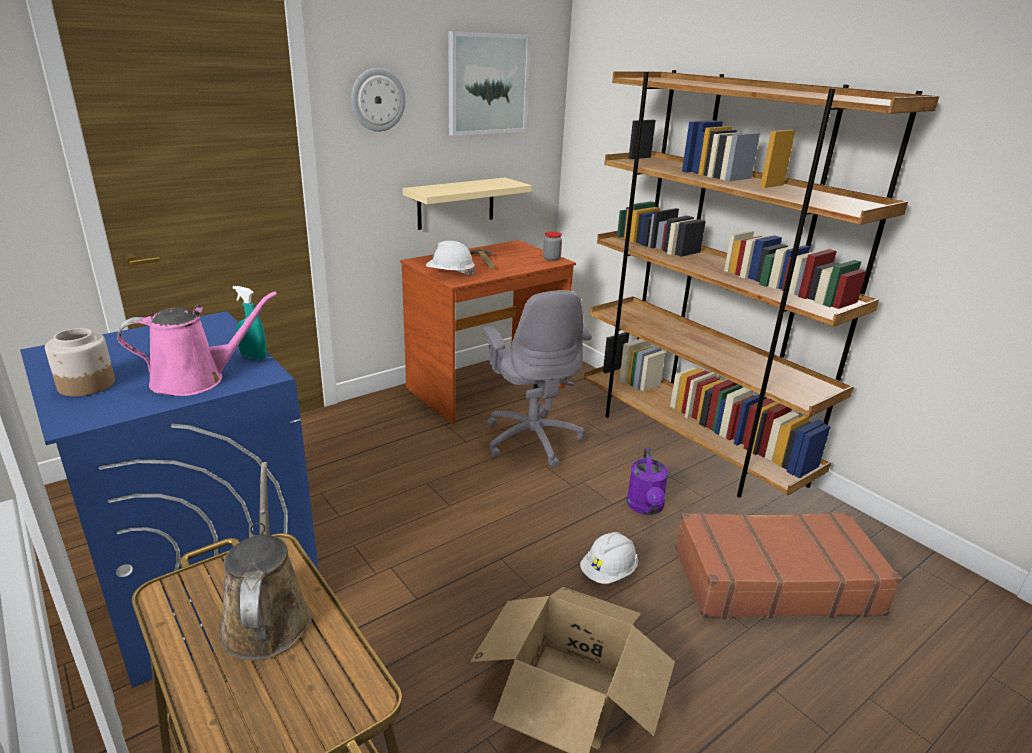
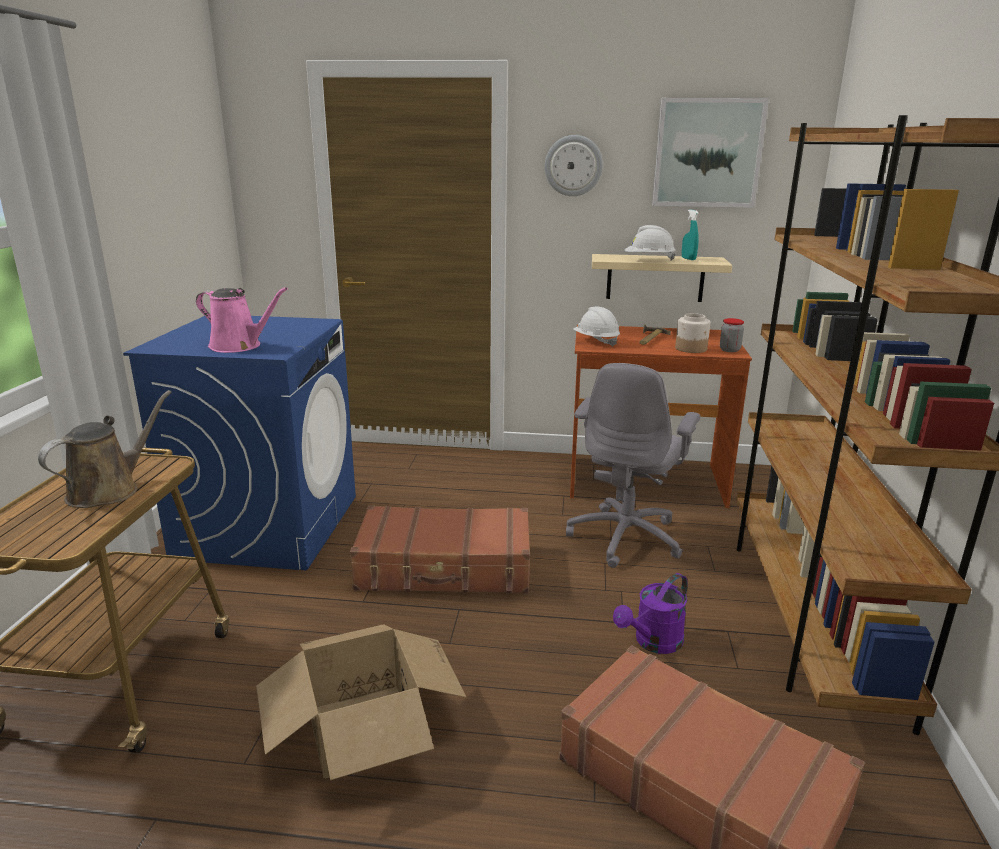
camera: 45 degrees right, 5 degrees down
(87, 385) = (193, 335): jar -> jar (691, 349)
(253, 357) = (293, 344): turquoise spray bottle -> turquoise spray bottle (688, 259)
(441, 531) = (445, 568): none -> brown suitcase
(608, 572) = (531, 670): white hard hat -> white hard hat (648, 260)

